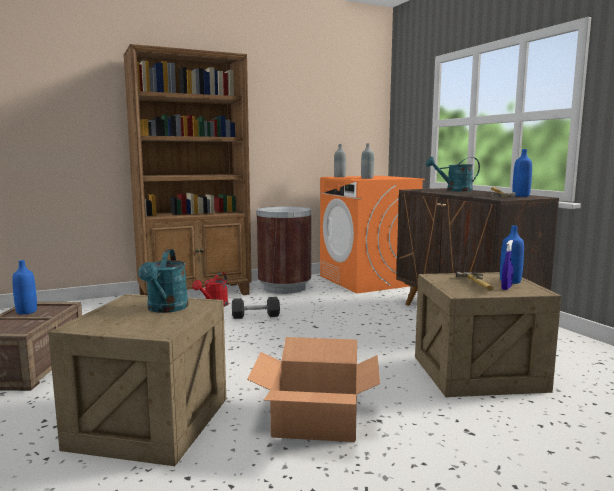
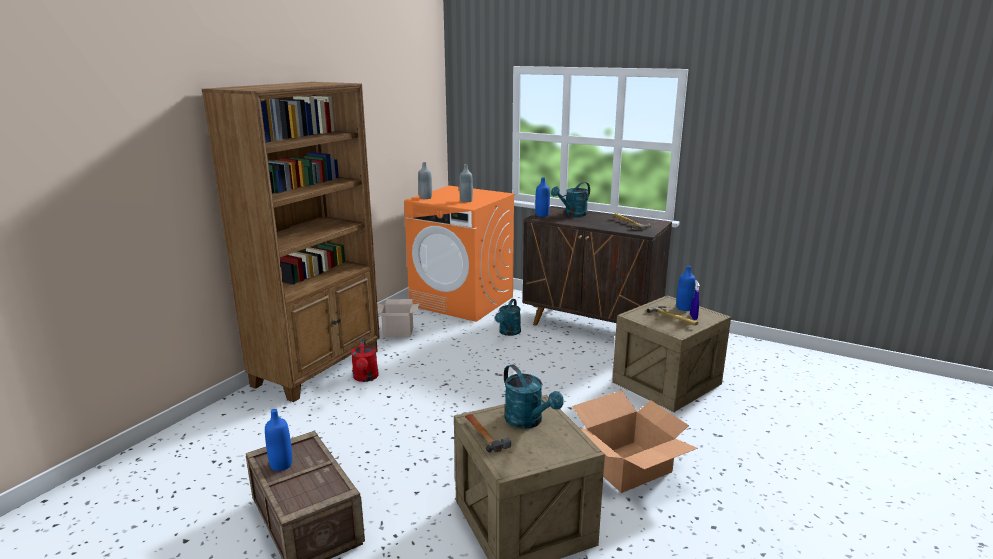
camera: 35 degrees left, 10 degrees up
(115, 307) = (484, 435): none -> hammer
(255, 316) = (428, 378): grey dumbbell -> none
(284, 288) = (399, 332): brown trash can -> cardboard box
(372, 304) = (508, 332): none -> turquoise watering can
(521, 196) = (644, 222): blue bottle -> blue bottle (542, 215)

